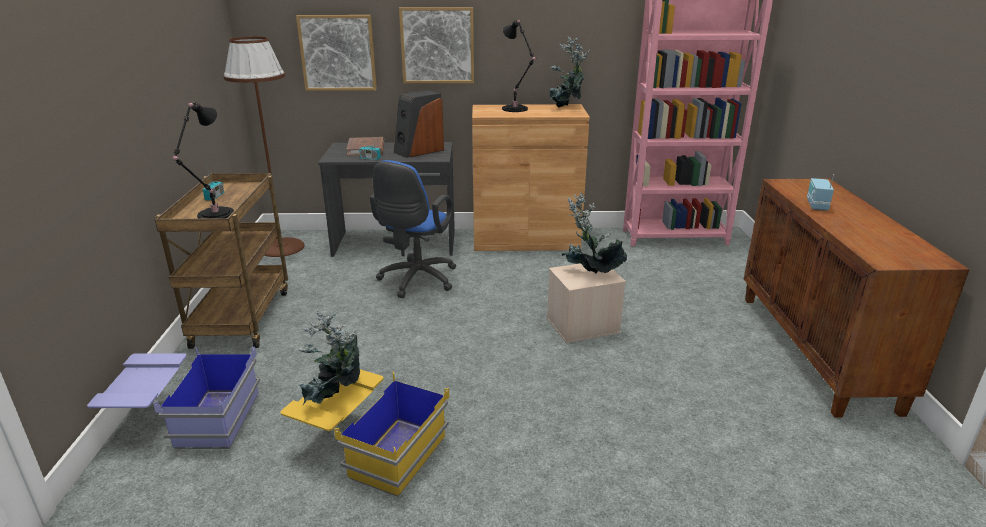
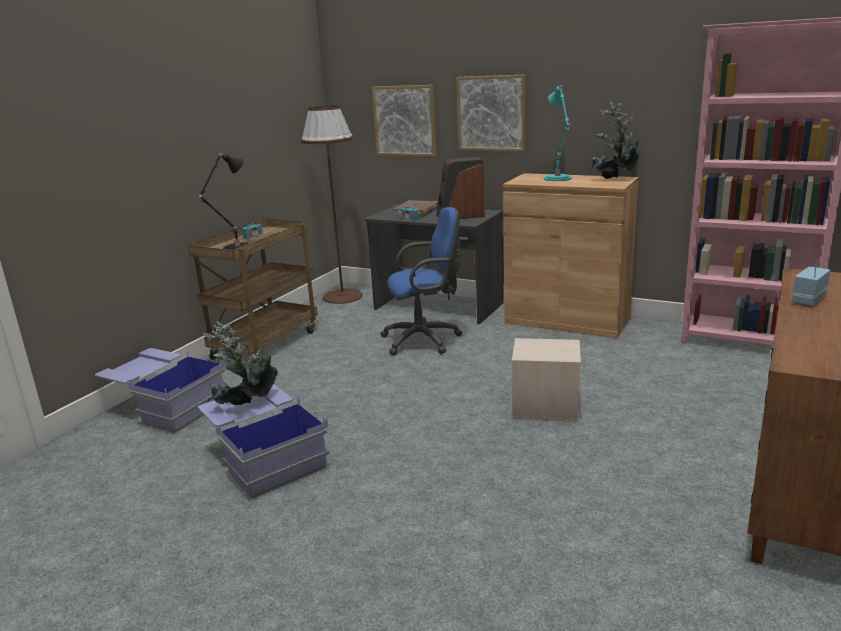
camera: 30 degrees right, 5 degrees down
(369, 447) = (265, 458): yellow storage box -> blue storage box
(416, 281) = (425, 340): blue office chair -> blue office chair turned 150 degrees counterclockwise
(516, 109) = (558, 179): black table lamp -> turquoise table lamp
(589, 275) = (548, 350): potted plant -> none

